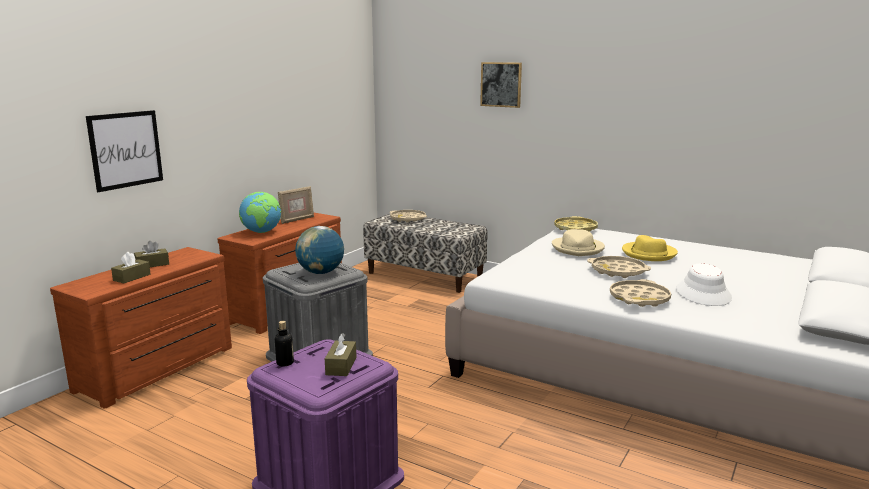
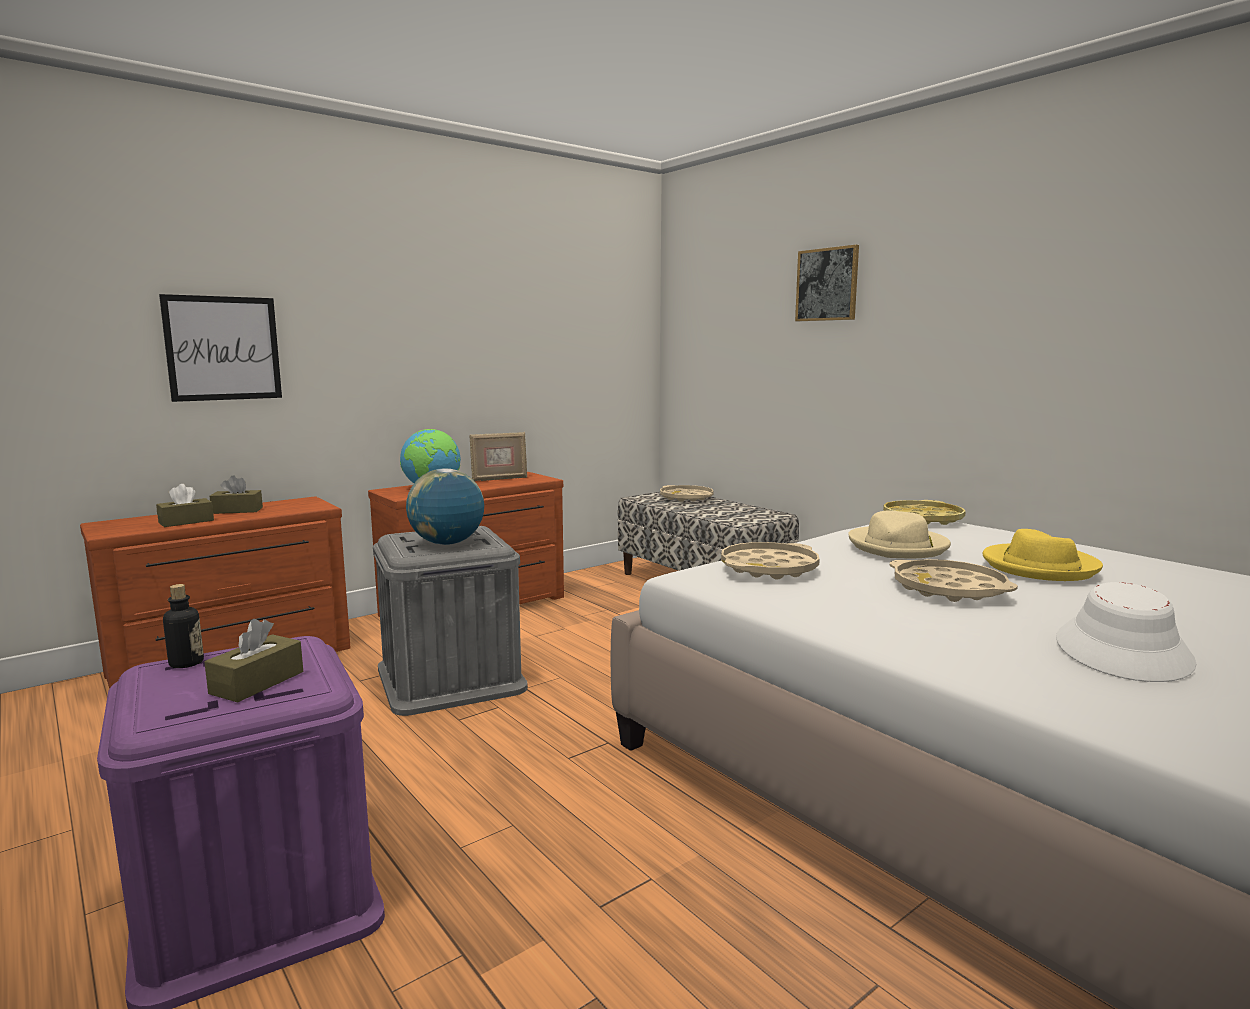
camera: 20 degrees right, 5 degrees down
(639, 298) = (955, 642): beige tray -> beige tray (769, 568)

